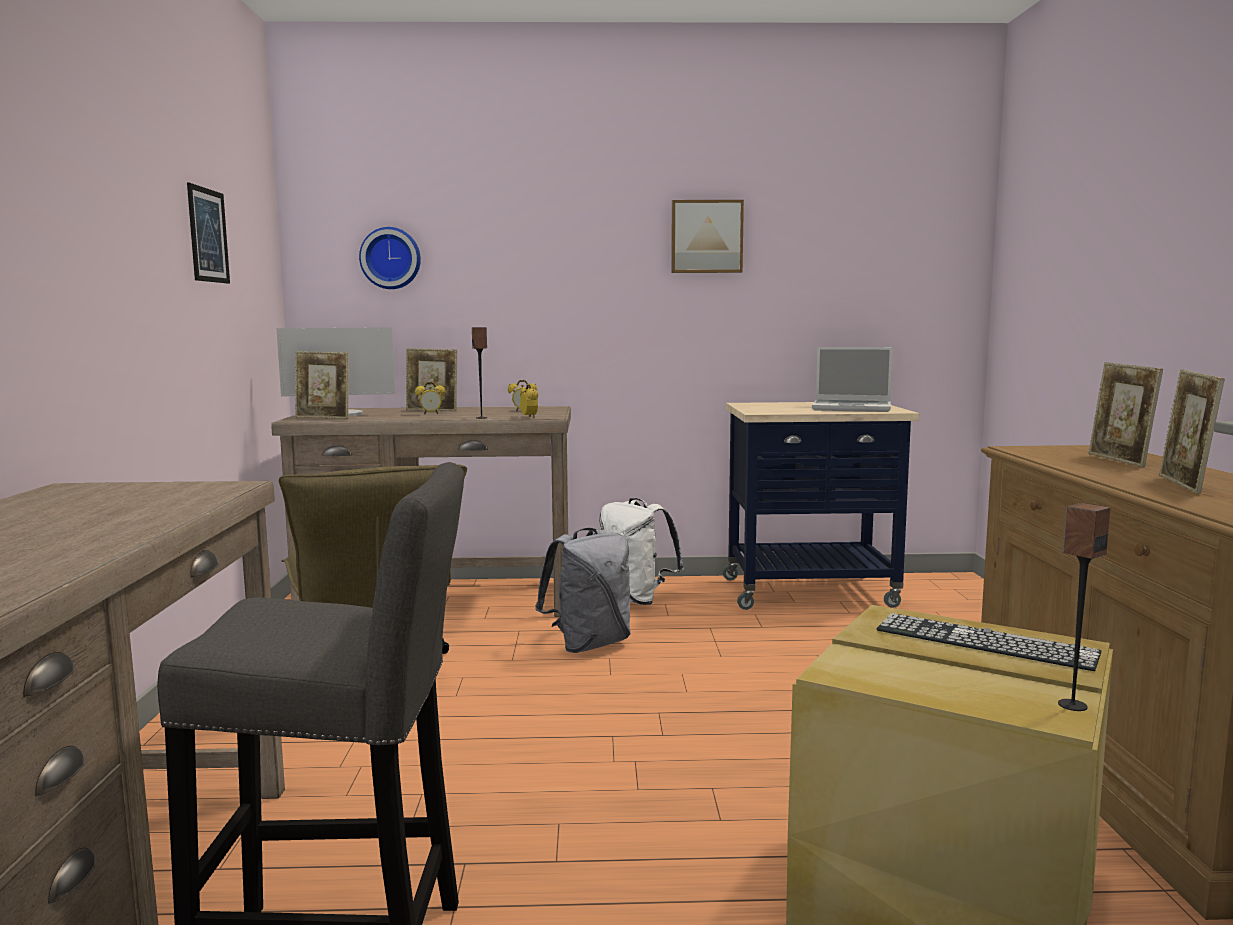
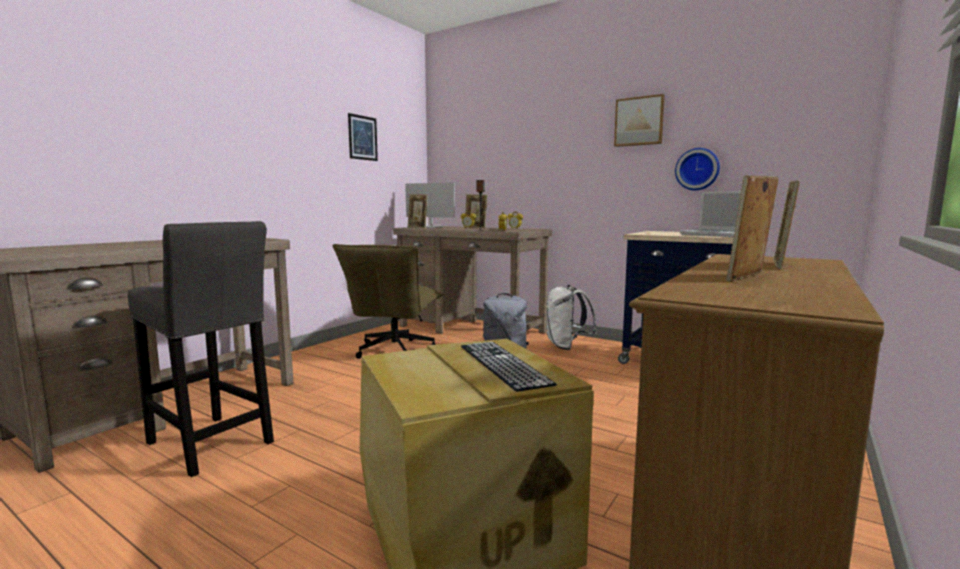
camera: 35 degrees right, 0 degrees up
(391, 258) = (470, 148): wall clock -> wall clock (697, 169)
(1072, 705) = (450, 402): speaker -> none

